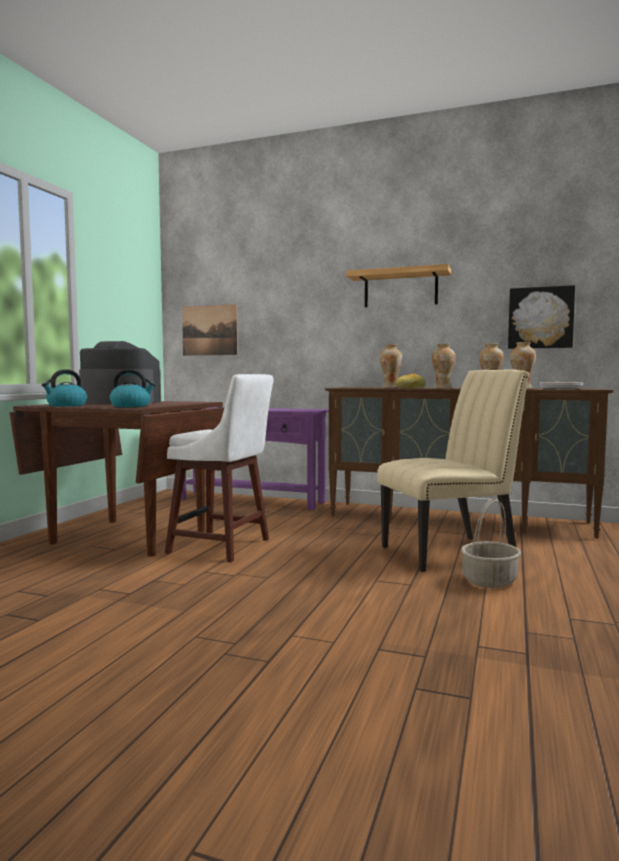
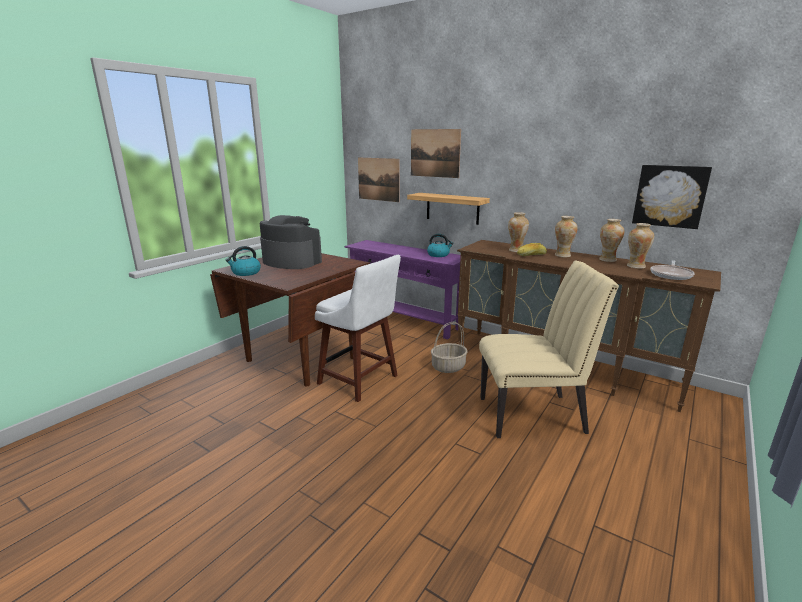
camera: 15 degrees right, 15 degrees up
(131, 406) = (287, 280): kettle -> kettle (438, 255)
(281, 294) = (435, 153): none -> picture
(400, 289) = (537, 156): shelf -> shelf (452, 208)
(489, 580) = (549, 459): basket -> basket (448, 367)

